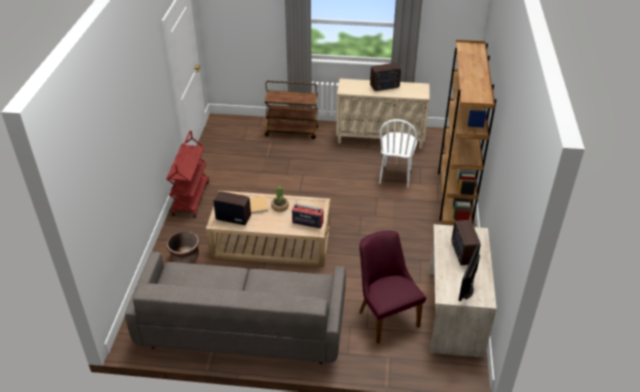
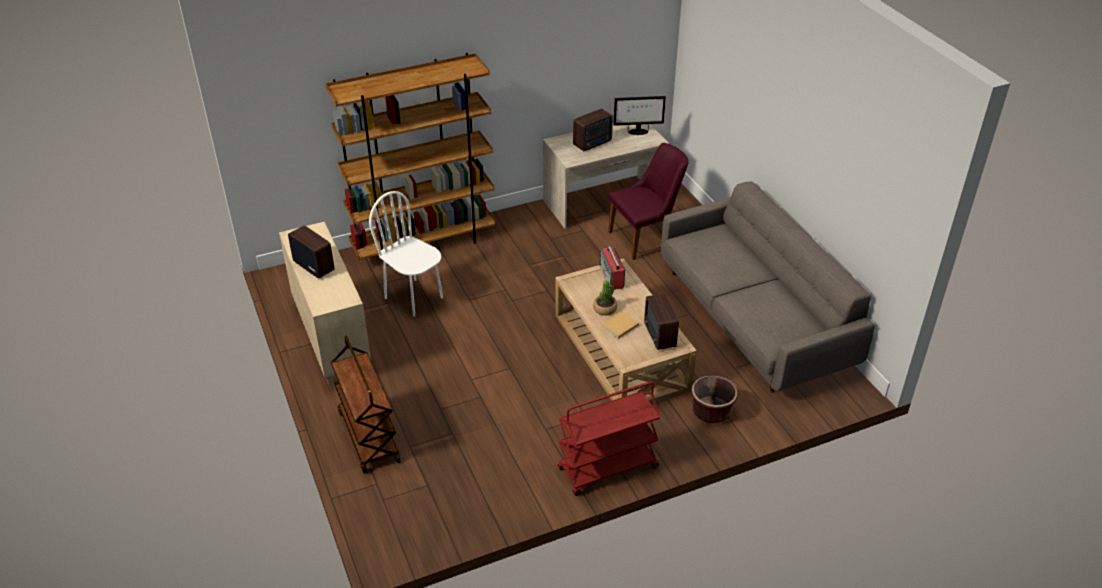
camera: 120 degrees left, 0 degrees up
(385, 315) = (646, 238): purple chair -> purple chair turned 150 degrees counterclockwise
(395, 176) = (414, 297): white chair -> white chair turned 120 degrees counterclockwise

